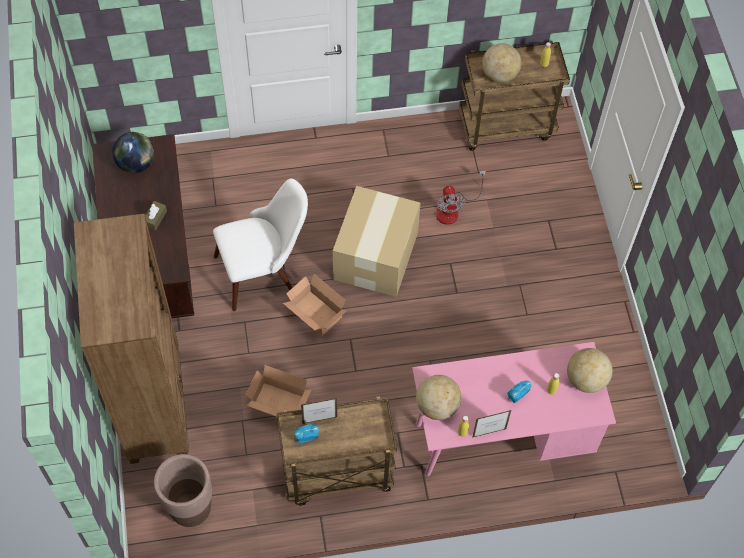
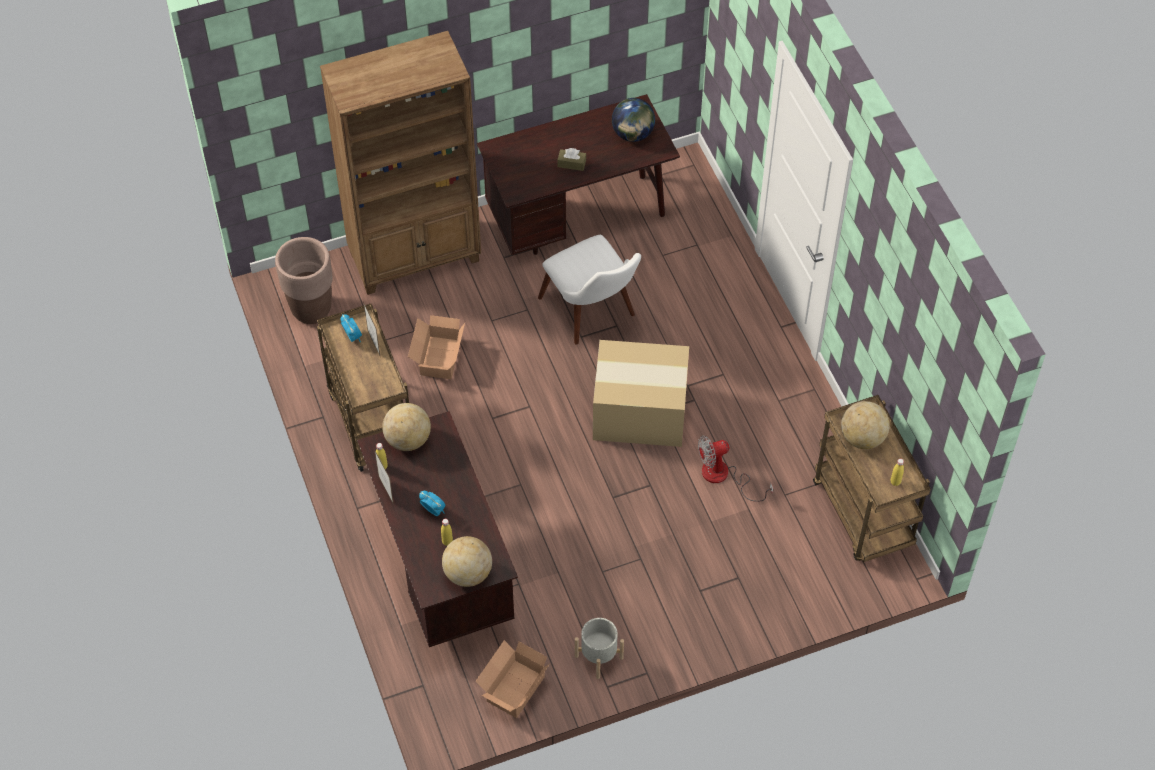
camera: 80 degrees right, 5 degrees down
(315, 315) = (550, 370): cardboard box -> cardboard box (513, 689)
(501, 437) = (441, 566): pink desk -> brown desk
(606, 332) = (599, 657): none -> grey planter

